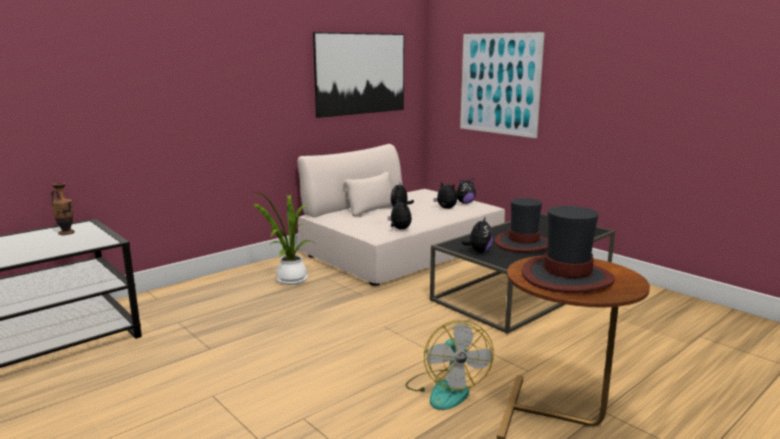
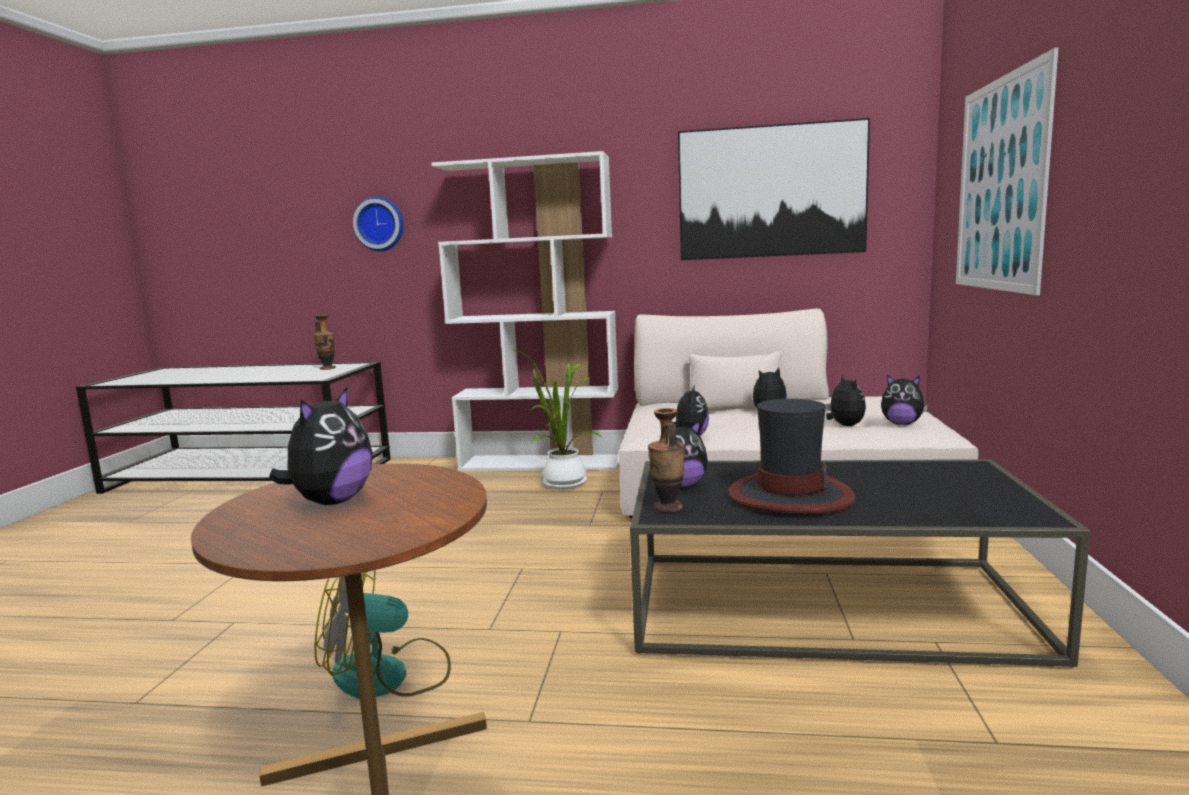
camera: 50 degrees right, 5 degrees down
(87, 93) = (380, 224): none -> wall clock
(244, 273) = (541, 463): none -> white bookcase
(446, 389) = (388, 676): fan -> fan turned 45 degrees clockwise
(501, 261) = (668, 507): none -> vase
(566, 277) = (331, 502): hat -> plush toy

